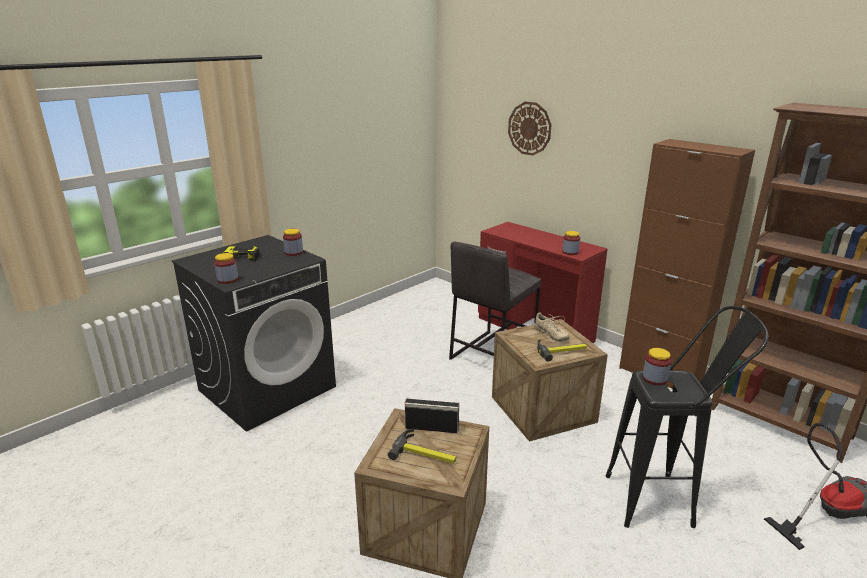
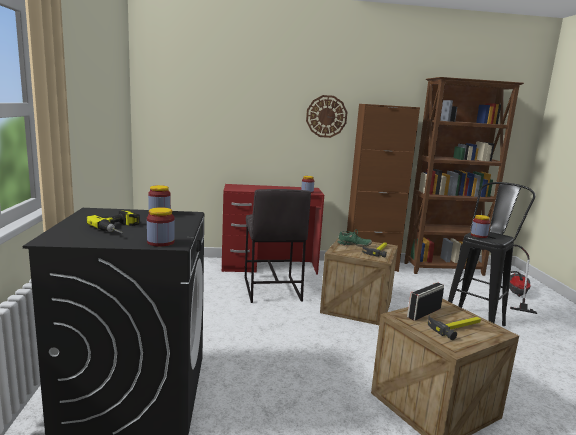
camera: 50 degrees left, 10 degrees down
(529, 128) = (240, 103): wall clock -> wall clock (326, 116)
(550, 334) = (354, 245): beige shoe -> green shoe

